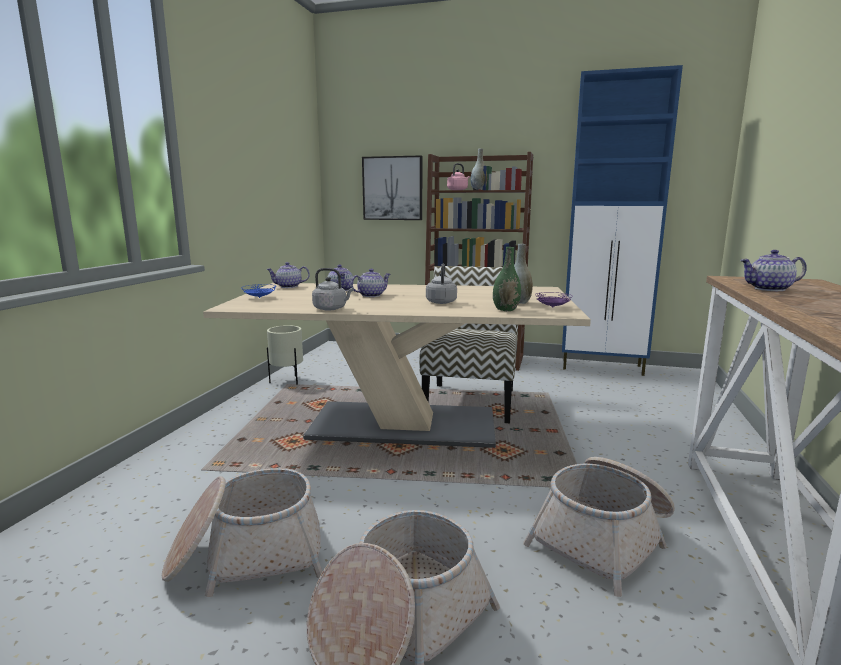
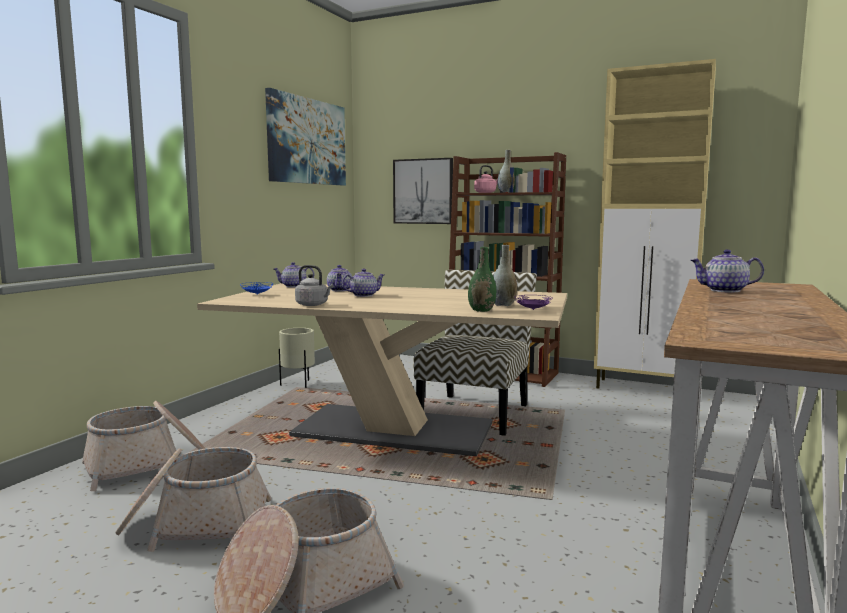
camera: 10 degrees right, 5 degrees down
(280, 136) = (307, 141): none -> picture
(441, 302) = (425, 302): grey kettle -> none
(603, 367) = (644, 389): blue cabinet -> beige cabinet
(604, 538) = (543, 543): basket -> basket (147, 464)

